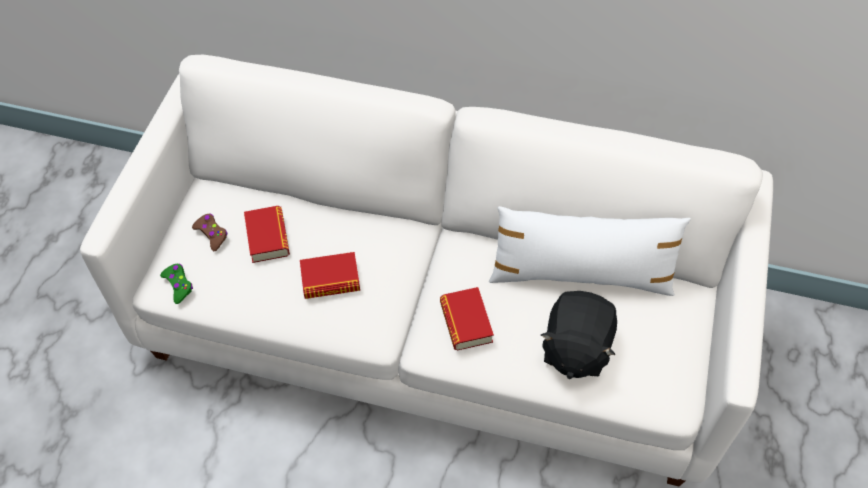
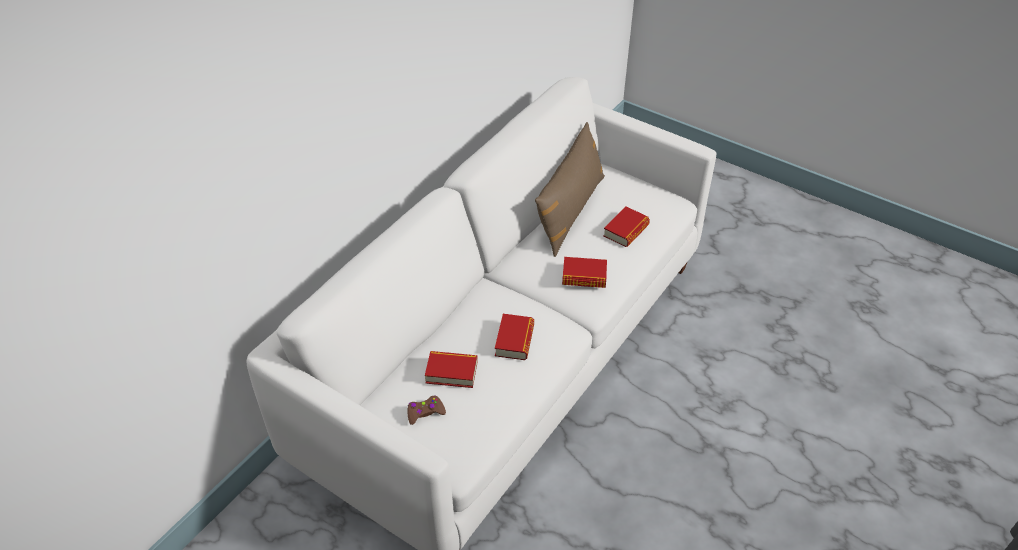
camera: 70 degrees left, 10 degrees down
(178, 285) = (465, 449): green game controller -> none
(575, 348) = (626, 230): black plush toy -> book
(581, 275) = (569, 211): white pillow -> brown pillow

